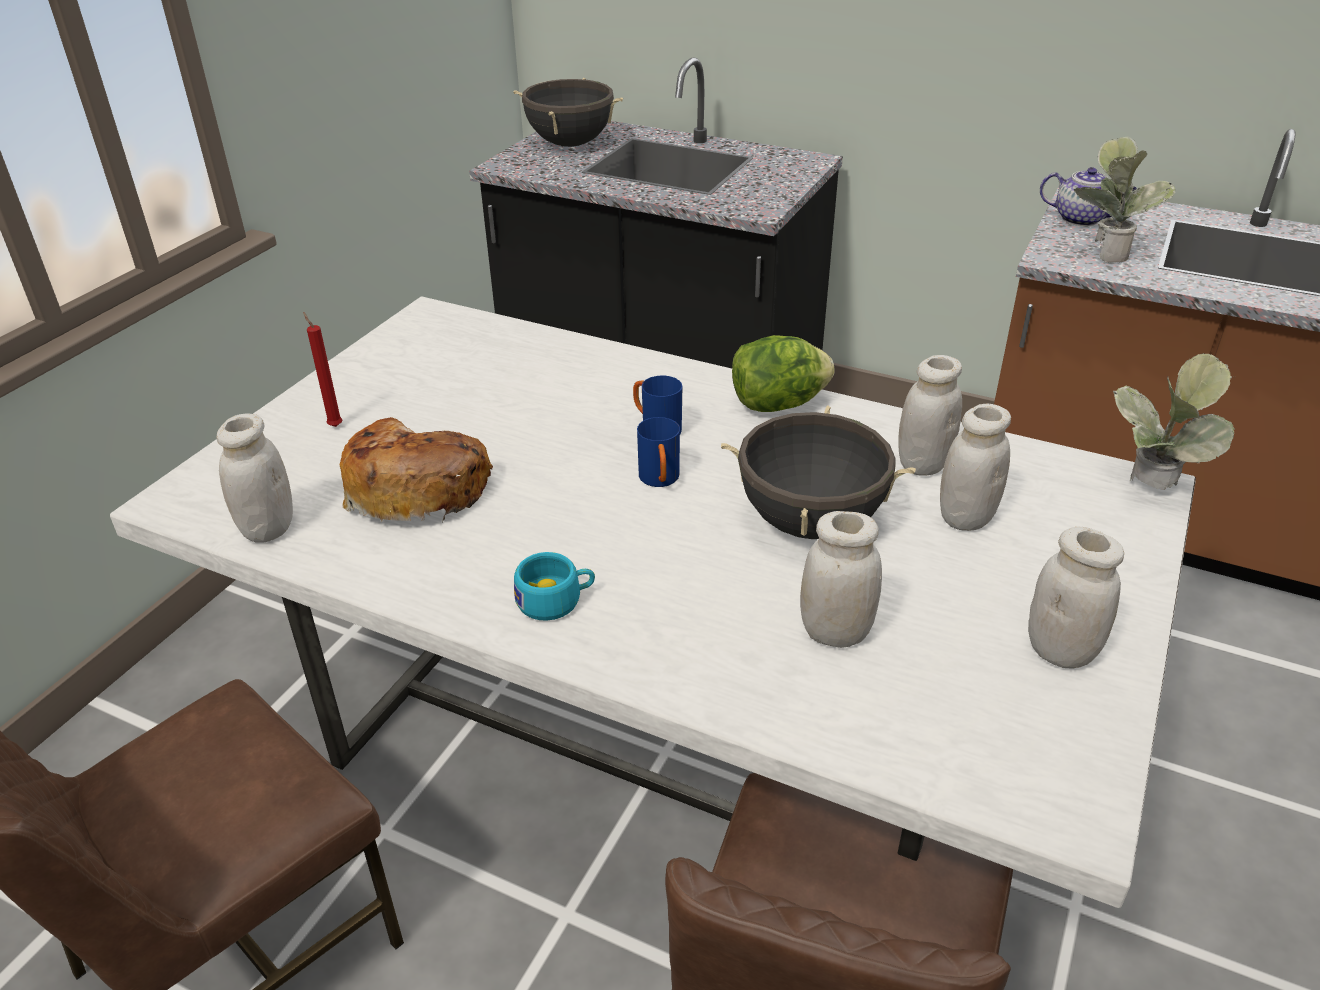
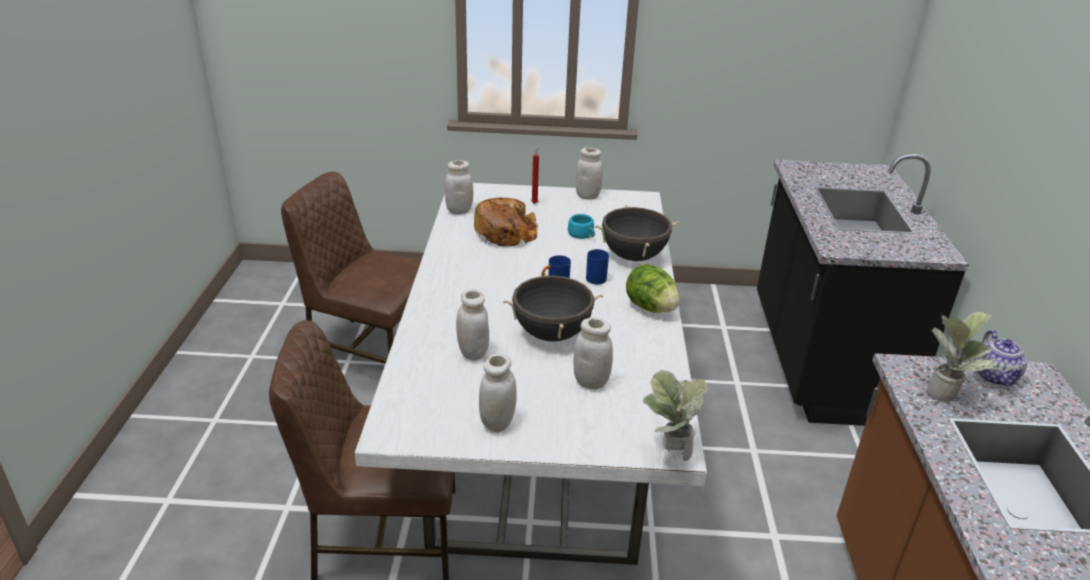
camera: 65 degrees right, 5 degrees down
(556, 600) = (454, 280): turquoise cup -> turquoise cup (582, 235)
(571, 144) = (849, 176): black cooking pot -> black cooking pot (633, 256)
(923, 464) = (631, 362): white jar -> white jar (587, 196)

